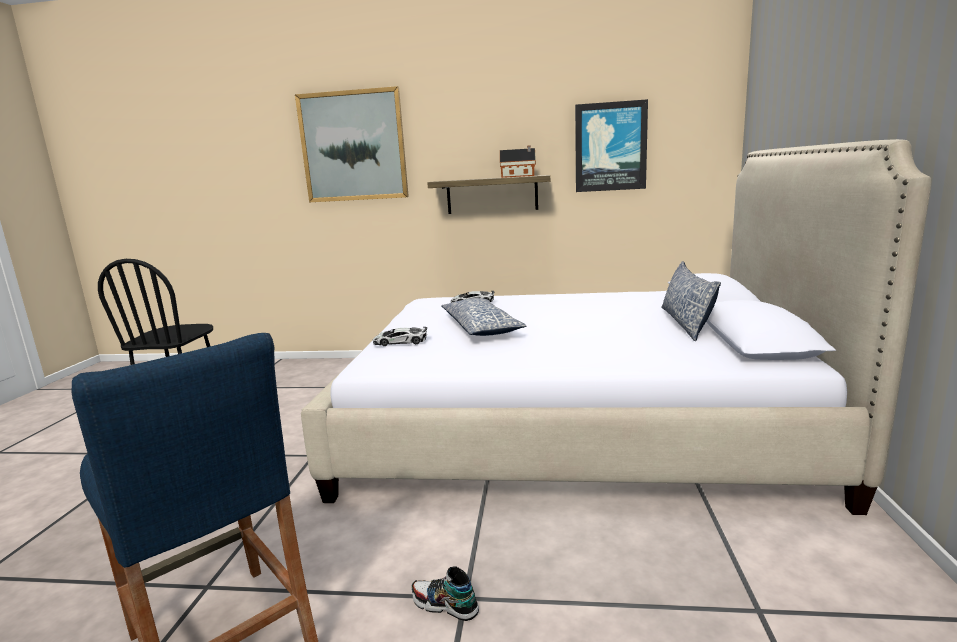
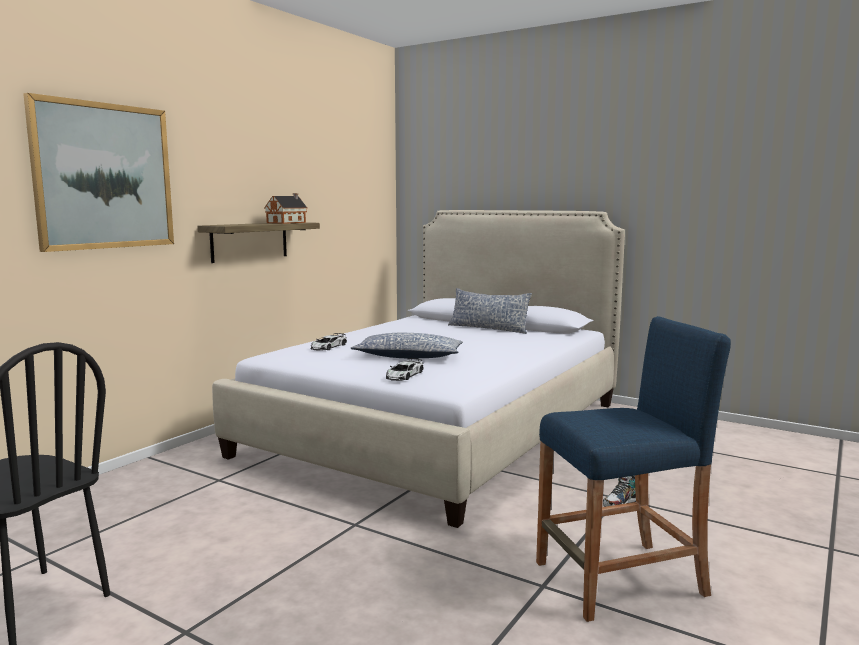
camera: 65 degrees left, 5 degrees down
(610, 147) = (331, 199): picture -> none

